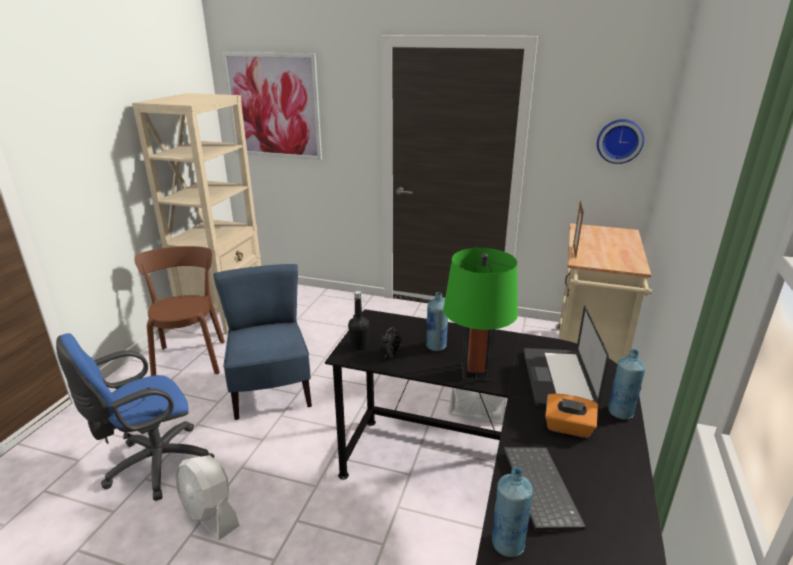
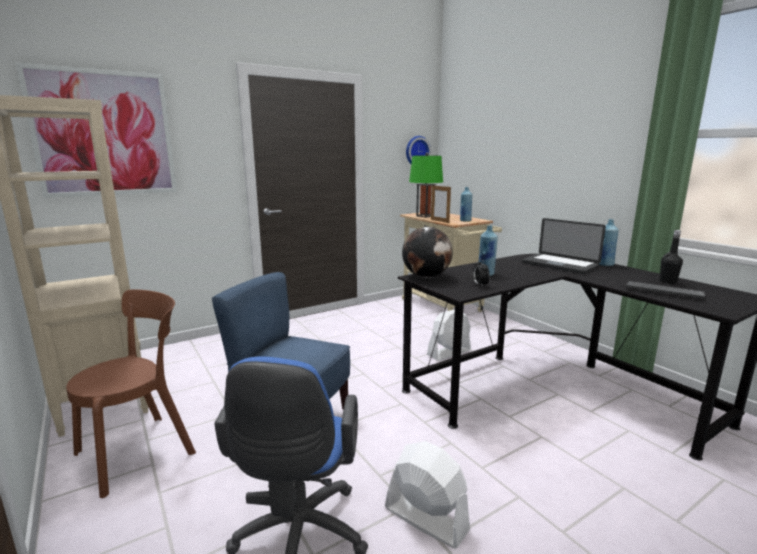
camera: 50 degrees left, 10 degrees down
(190, 358) = (141, 450): brown chair -> brown chair turned 105 degrees clockwise
(210, 514) = (425, 518): white fan -> white fan turned 135 degrees counterclockwise
(359, 346) = (452, 288): black bottle -> black bottle (667, 282)
(381, 321) = (426, 276): none -> globe
(475, 372) = (530, 274): green table lamp -> green table lamp (425, 216)
(507, 543) = (711, 308): blue bottle -> blue bottle (465, 221)
(568, 427) = (610, 274): orange tissue box -> none

